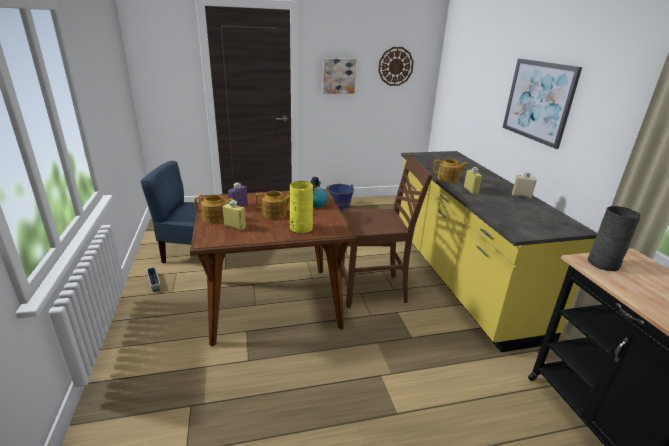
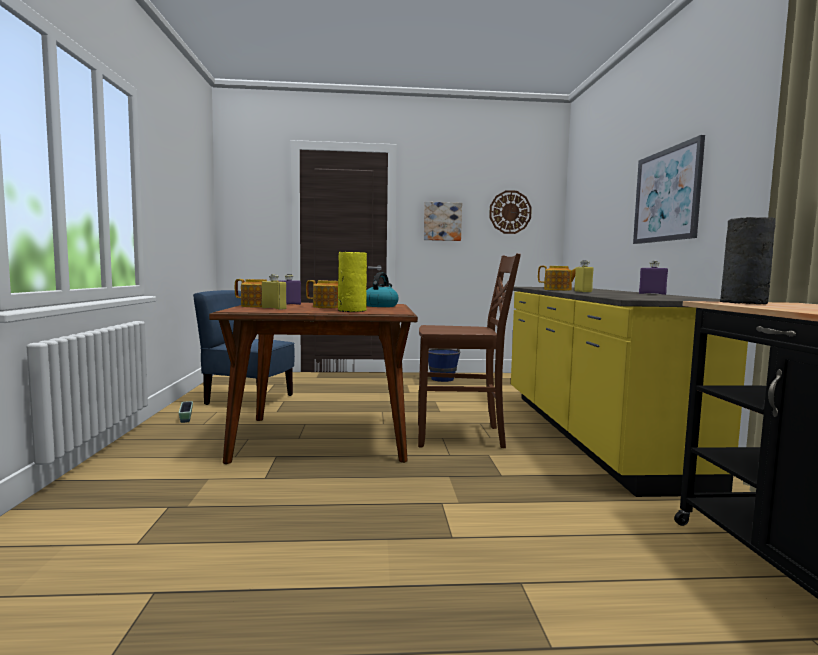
camera: 10 degrees right, 20 degrees down
(521, 195) = (652, 294): beige bottle -> purple bottle

